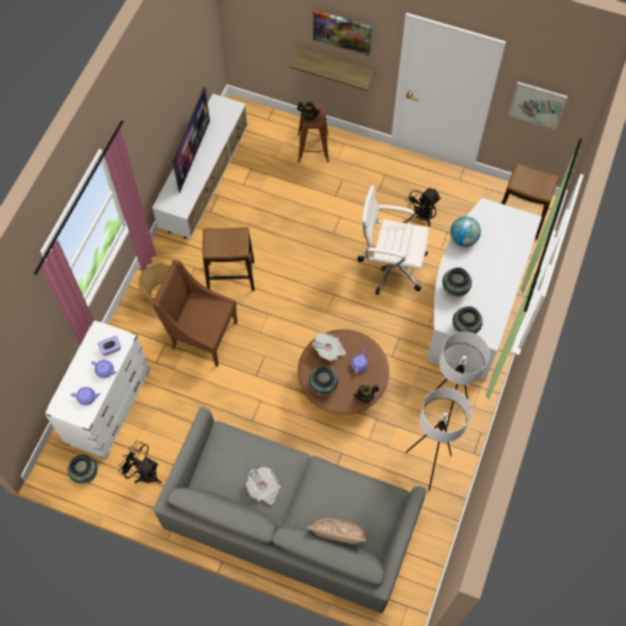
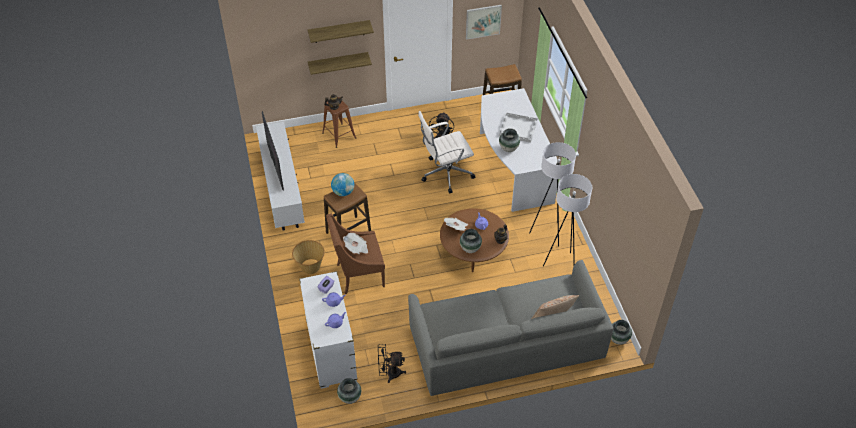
camera: 35 degrees left, 15 degrees down
(264, 488) = (485, 321): newspaper -> newspaper (356, 248)
(342, 31) = (339, 31): picture -> shelf
(463, 239) = (490, 121): globe -> globe (343, 192)
(464, 328) = (532, 164): vase -> vase (618, 339)
(489, 268) = (518, 128): none -> white tray

